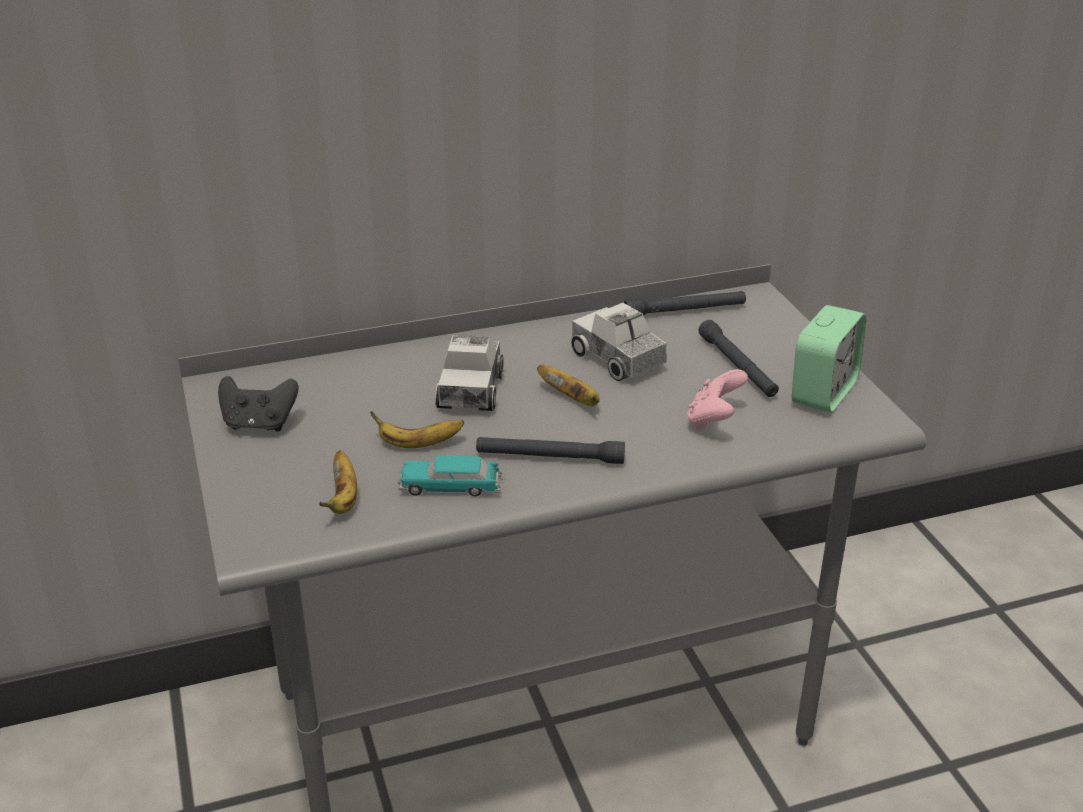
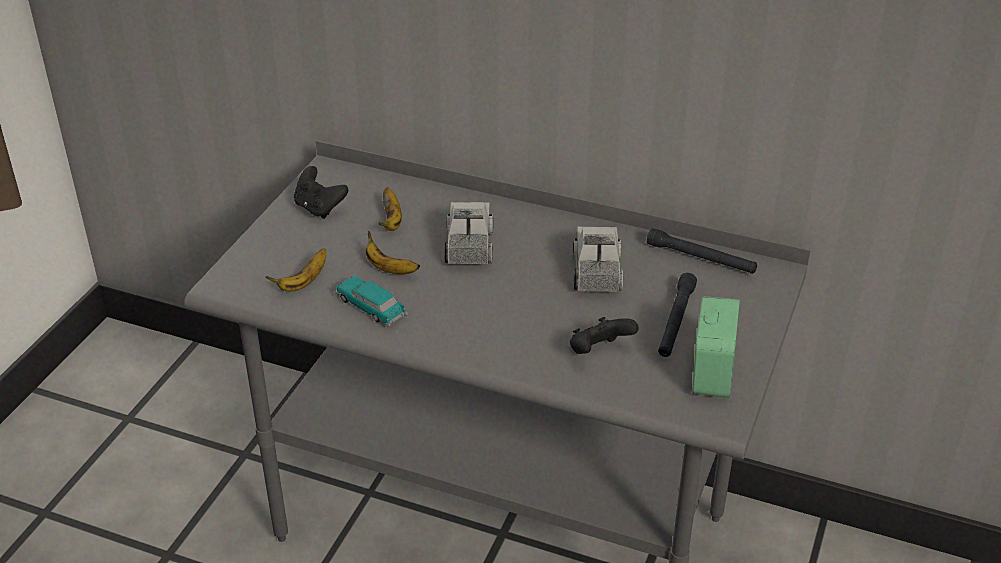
camera: 40 degrees right, 5 degrees up
(470, 390) = (469, 247): toy truck -> toy truck turned 135 degrees clockwise
(550, 457) = (454, 320): black flashlight -> none
(572, 399) = (525, 286): banana -> banana (391, 221)
(713, 420) = (599, 352): pink game controller -> black game controller
(823, 392) = (712, 374): alarm clock -> alarm clock turned 60 degrees counterclockwise

